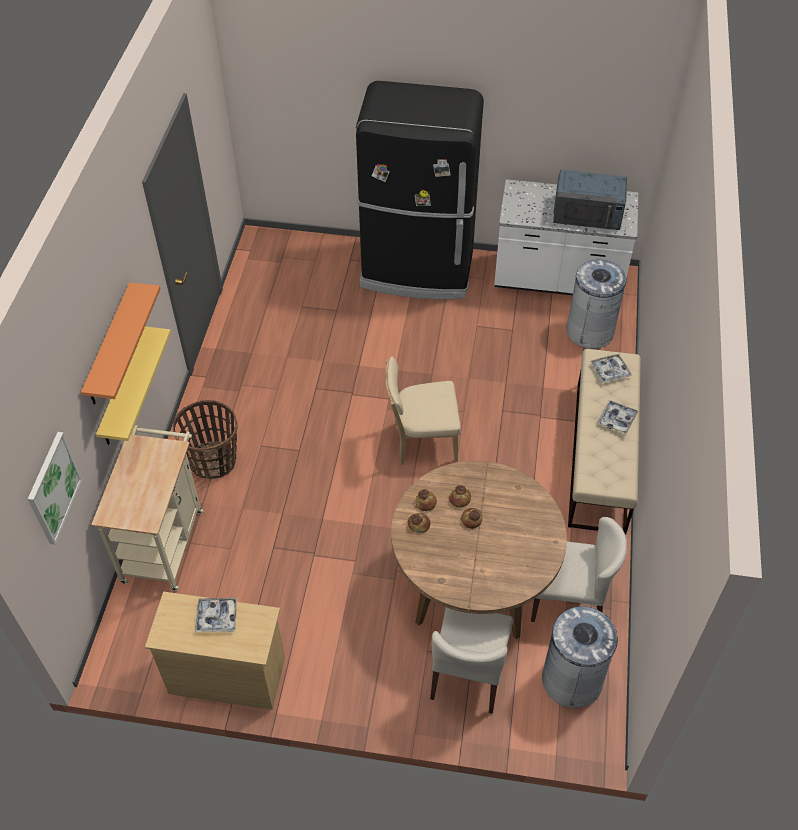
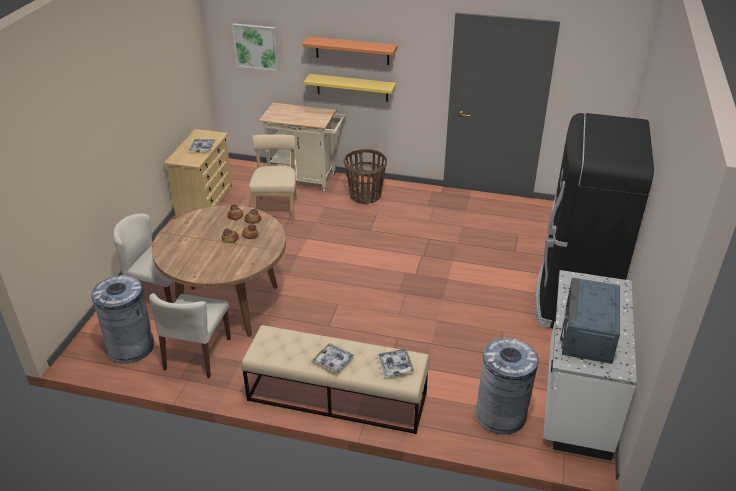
camera: 95 degrees right, 15 degrees down
(421, 442) = (369, 288): beige chair -> beige chair (277, 208)

